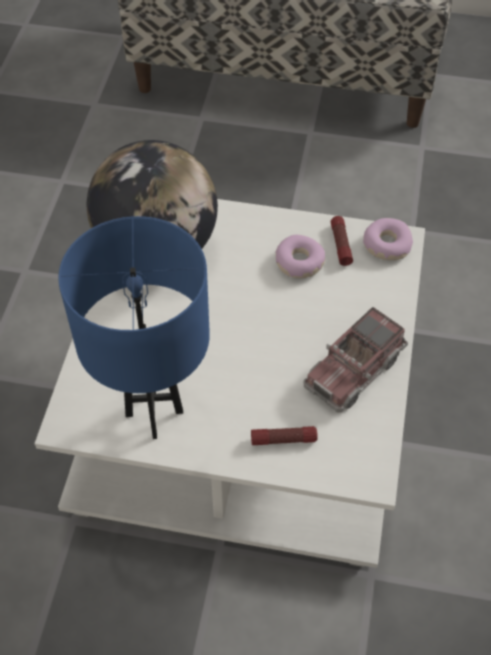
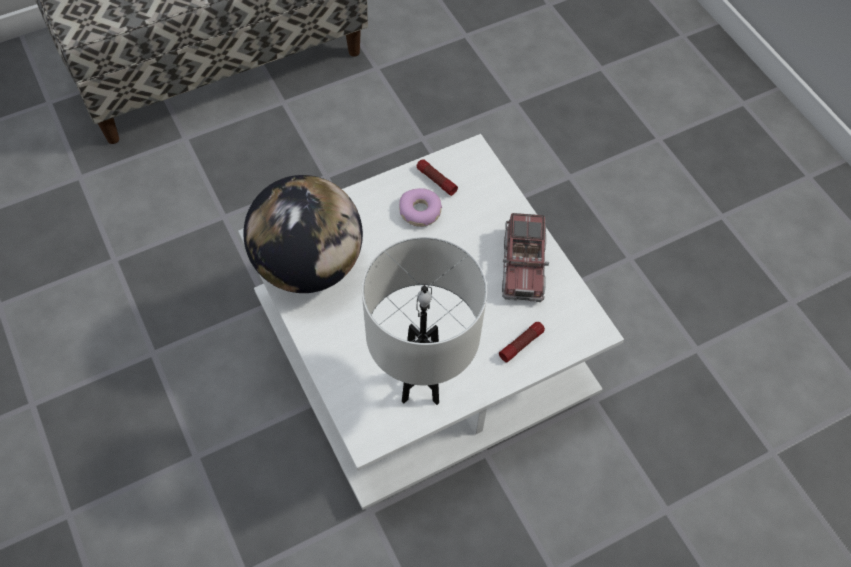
camera: 40 degrees left, 5 degrees up
(154, 413) = (421, 386): blue table lamp -> white table lamp
(386, 245) = (466, 162): donut -> none

